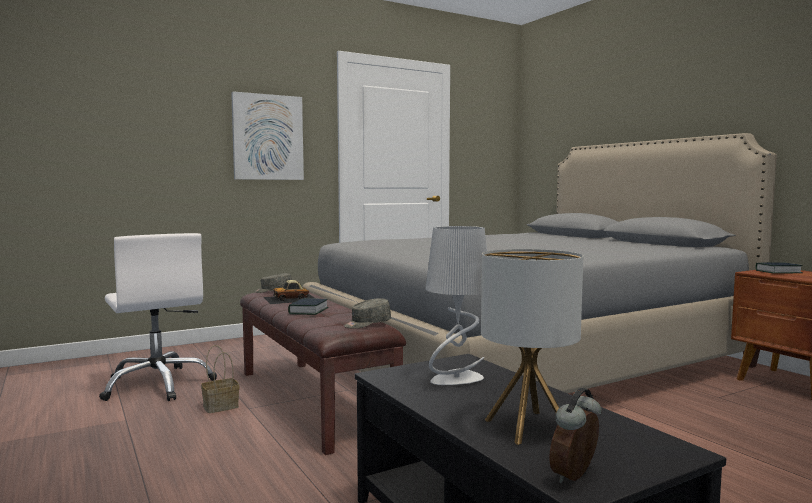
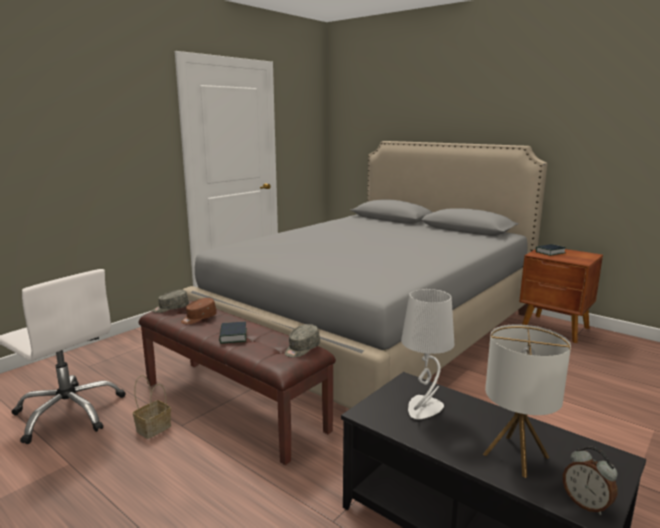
camera: 20 degrees left, 10 degrees up
(268, 137) = (117, 143): picture -> none
(290, 298) = (198, 318): toy car -> brown cap
(576, 477) = (586, 504): alarm clock -> alarm clock turned 60 degrees counterclockwise

